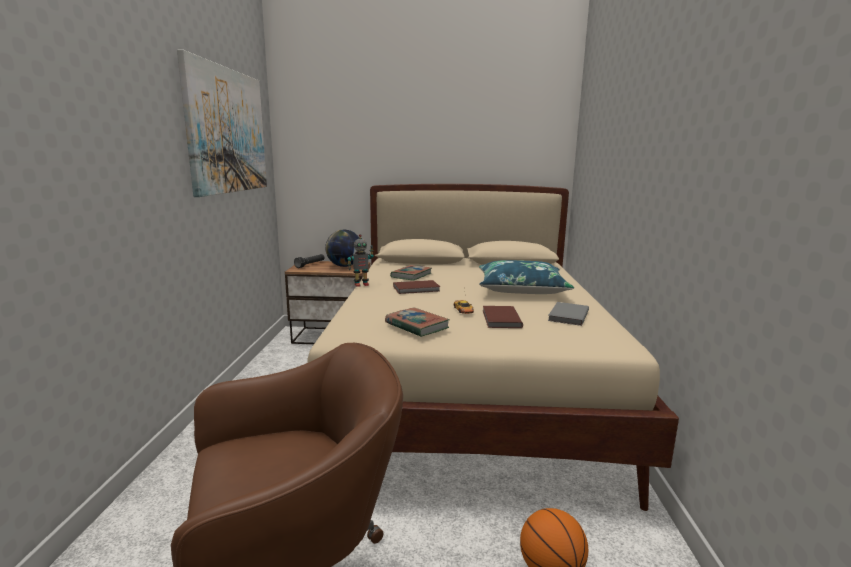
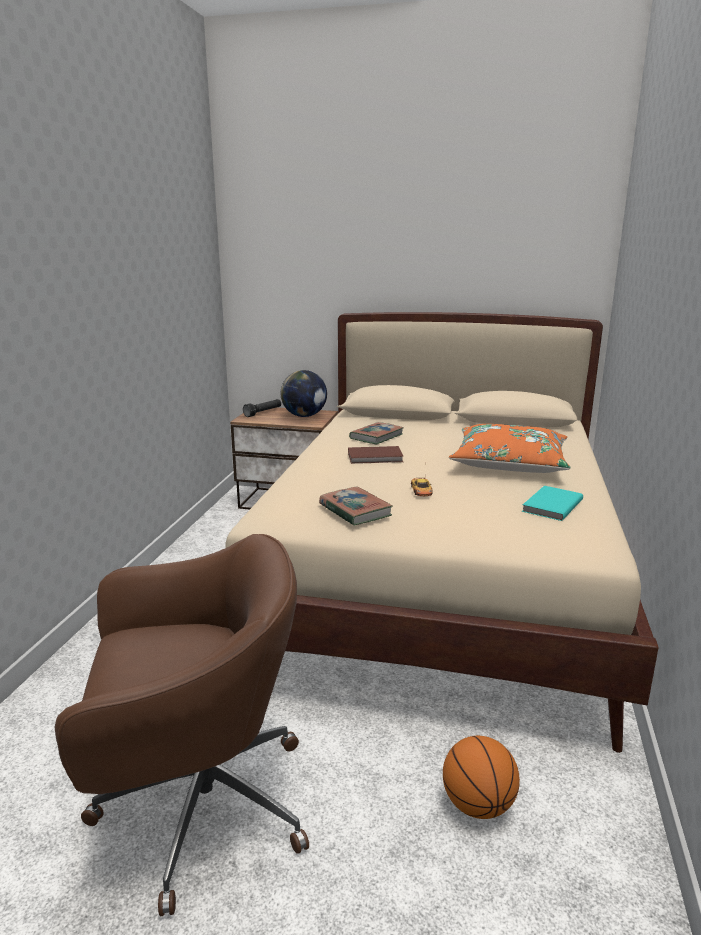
camera: 10 degrees right, 5 degrees up
(227, 131) = (159, 255): picture -> none
(361, 284) = (310, 448): toy robot -> none
(500, 319) = (462, 506): brown book -> none
(521, 289) = (509, 463): blue pillow -> orange pillow
(567, 315) = (550, 505): grey book -> turquoise book

